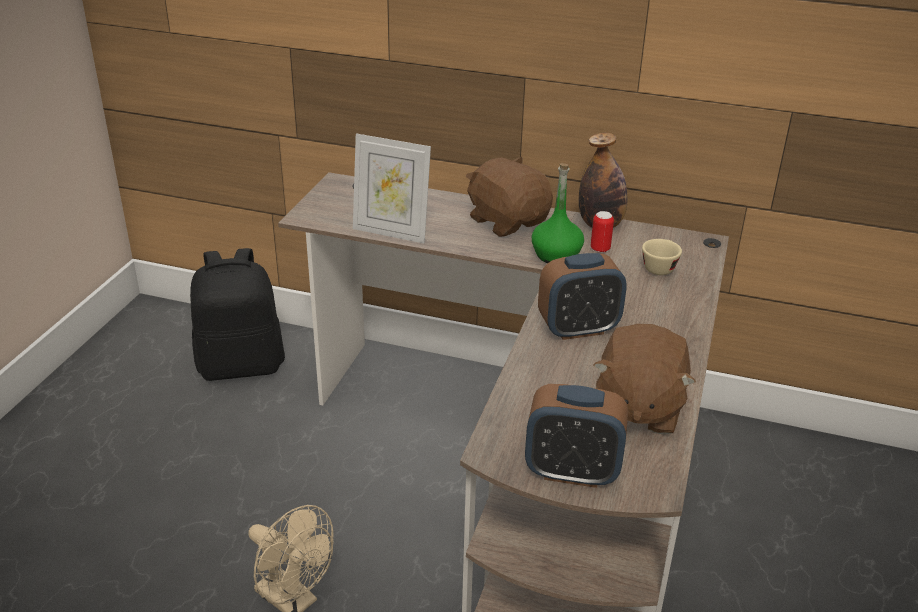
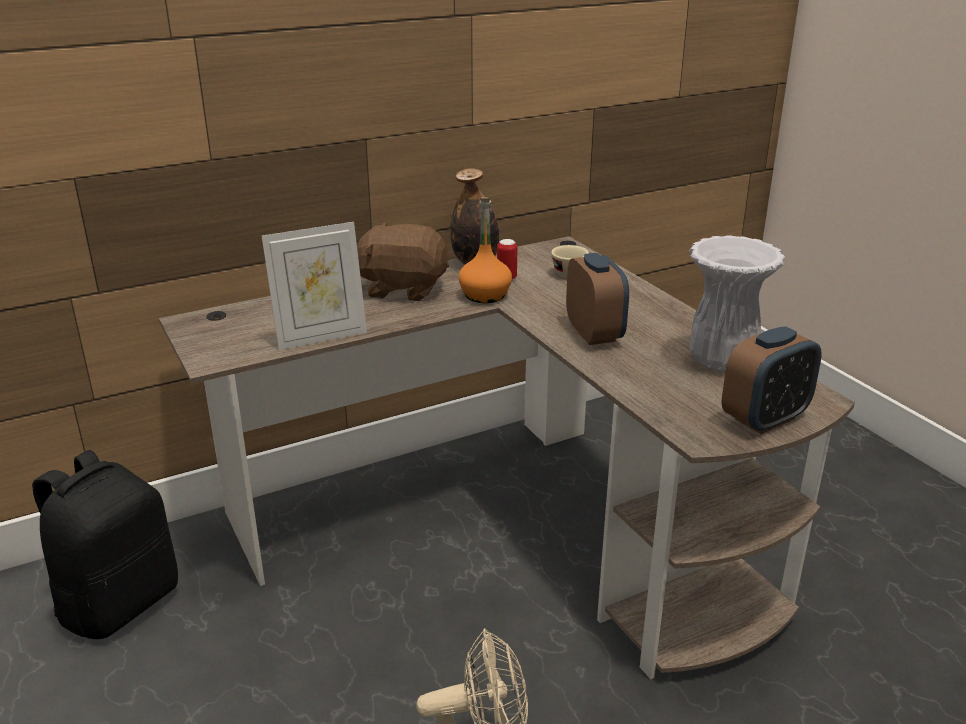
camera: 45 degrees left, 5 degrees down
(556, 255) = (485, 295): green bottle -> orange bottle
(578, 329) = (594, 333): alarm clock -> alarm clock turned 45 degrees counterclockwise
(637, 408) = (721, 360): brown plush toy -> white vase

